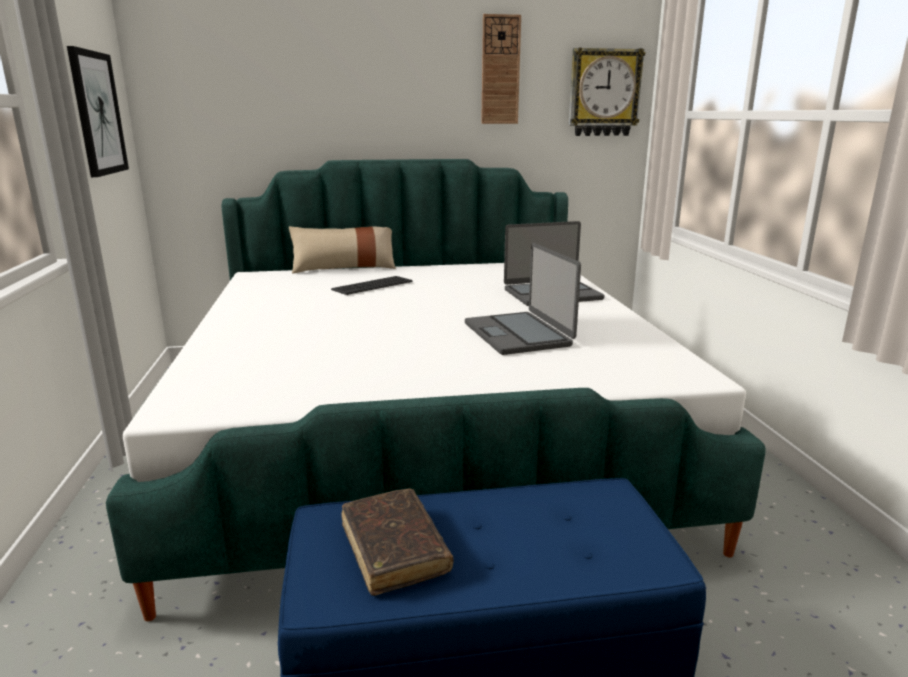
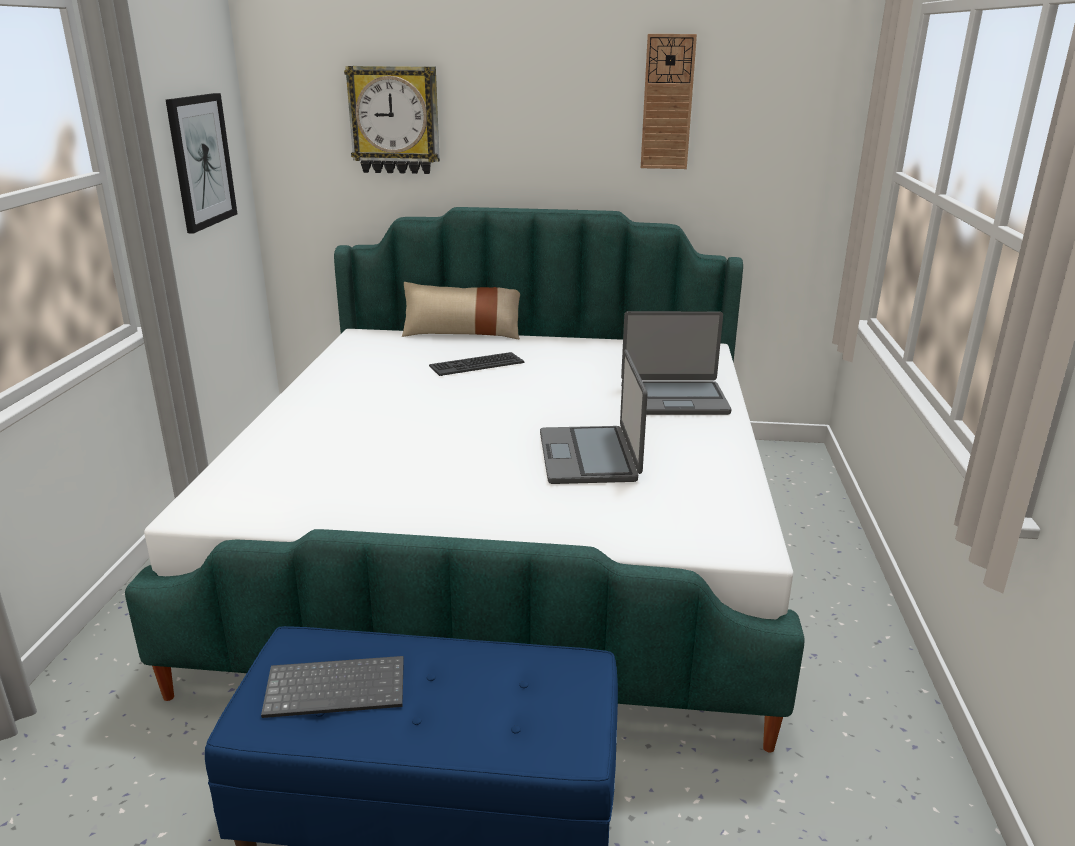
camera: 15 degrees right, 5 degrees up
(394, 549) = (337, 687): brown book -> keyboard
(604, 93) = (805, 132): wall clock -> wall clock (394, 120)

